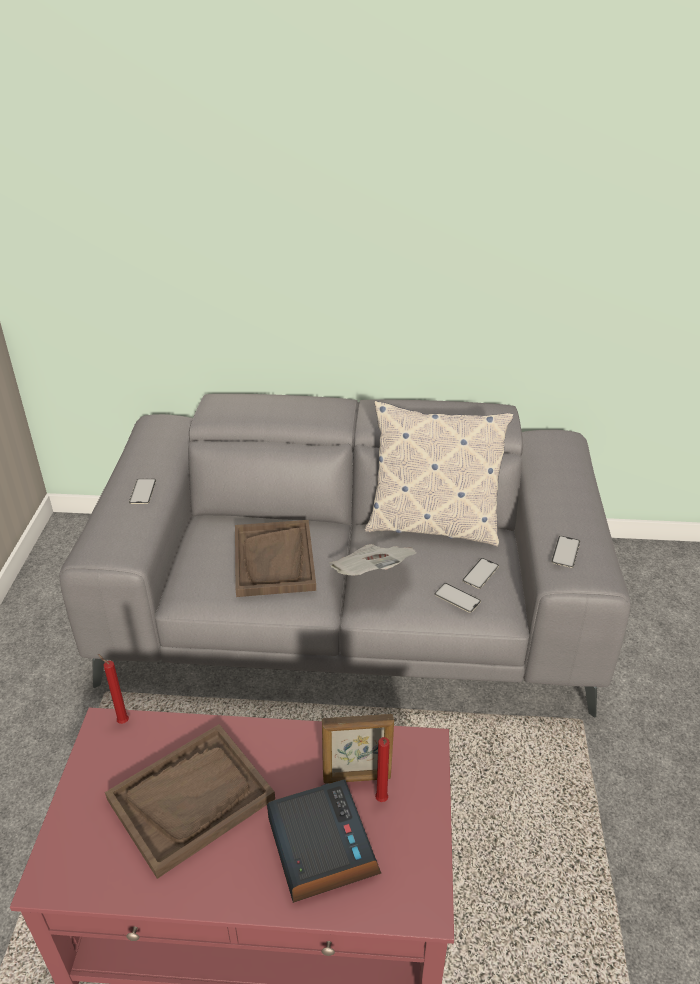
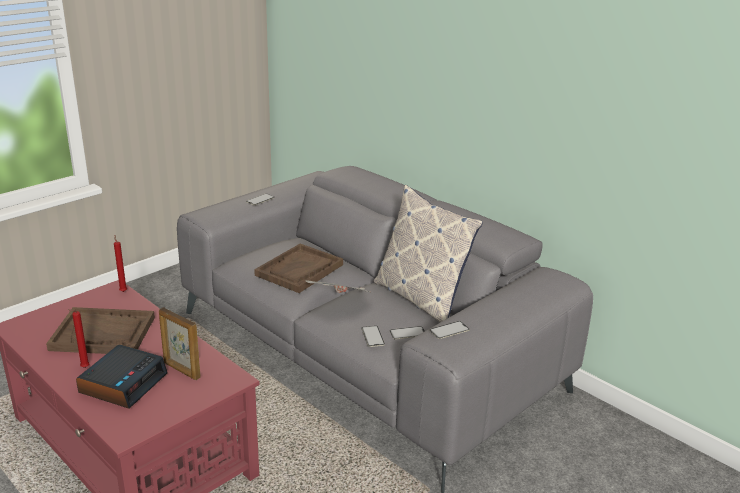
camera: 40 degrees right, 10 degrees down
(381, 801) = (176, 385): red candle -> red candle (83, 368)

